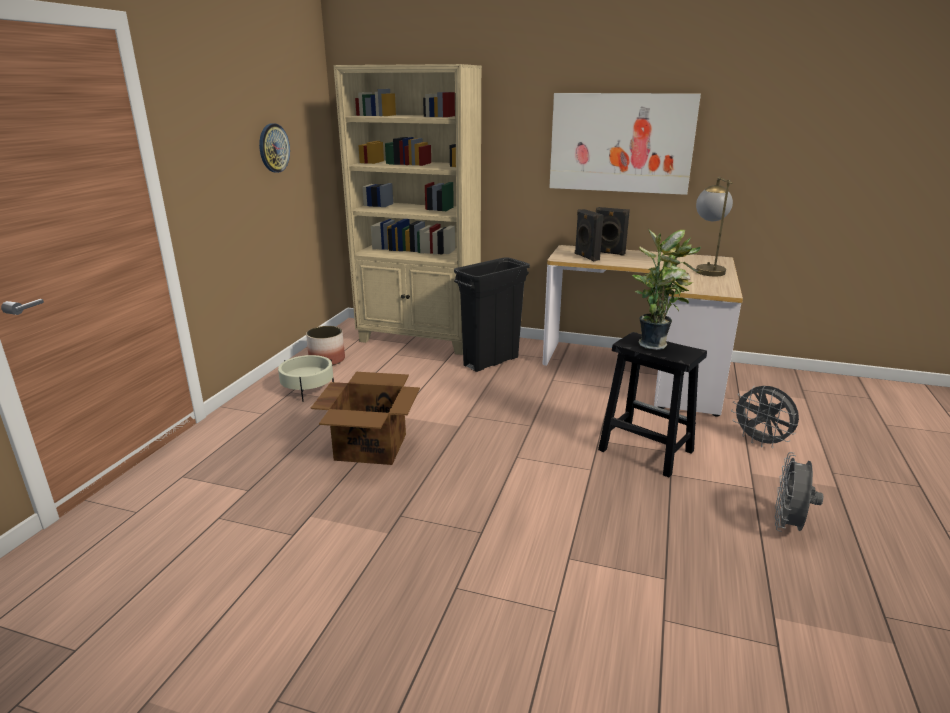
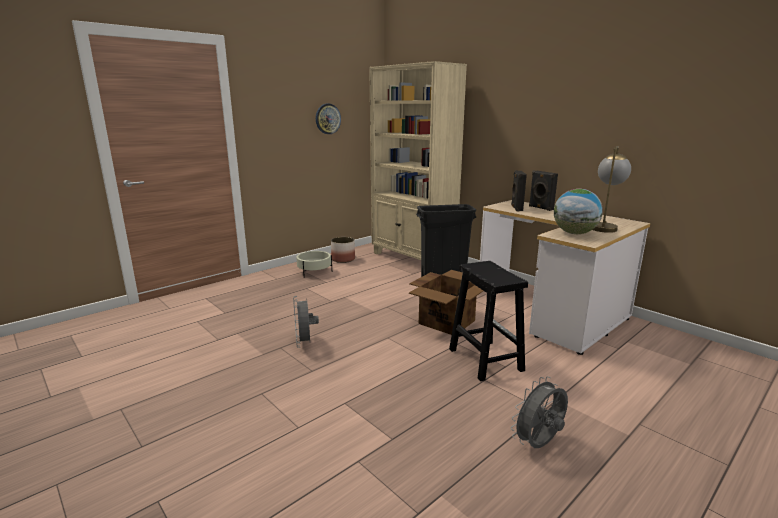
camera: 30 degrees right, 5 degrees down
(371, 446) = (310, 308): cardboard box -> cardboard box (447, 322)
(621, 143) = (560, 120): picture -> none
(655, 344) = (492, 270): potted plant -> none
(696, 282) = (574, 233): none -> globe
(761, 442) = (596, 382): grey fan -> grey fan (305, 343)

